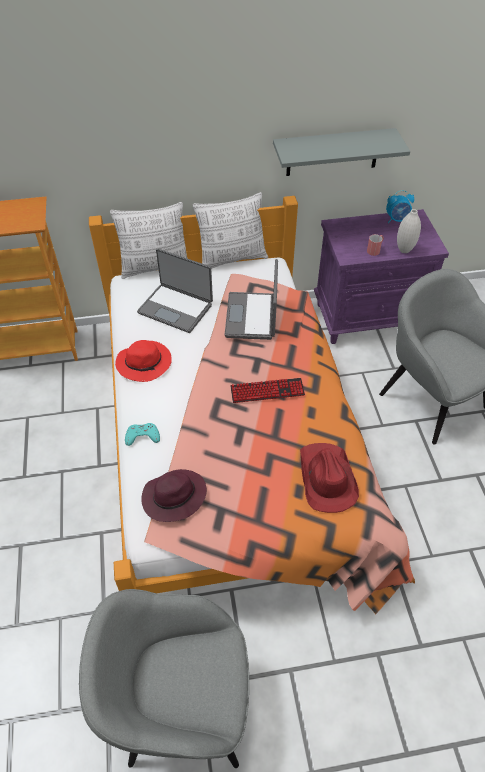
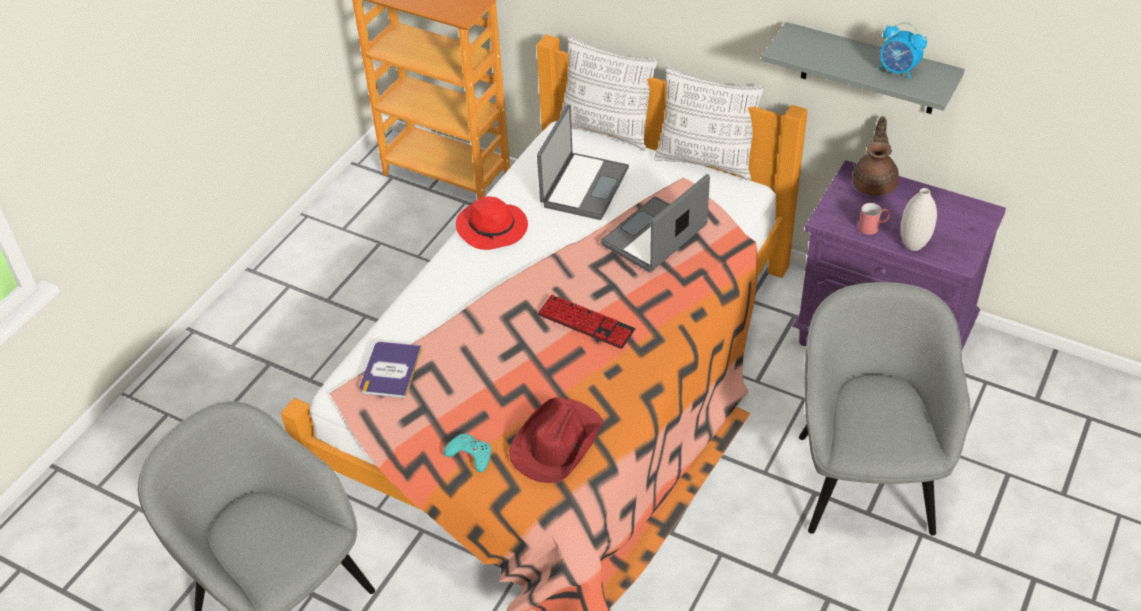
camera: 40 degrees right, 5 degrees down
(142, 436) = (420, 299): turquoise game controller -> turquoise game controller (470, 455)
(173, 498) = (390, 370): purple hat -> book
(176, 308) = (583, 187): laptop -> laptop turned 135 degrees counterclockwise
(350, 226) = (874, 183): none -> brown teapot
(397, 220) = (949, 204): alarm clock -> alarm clock (898, 71)

